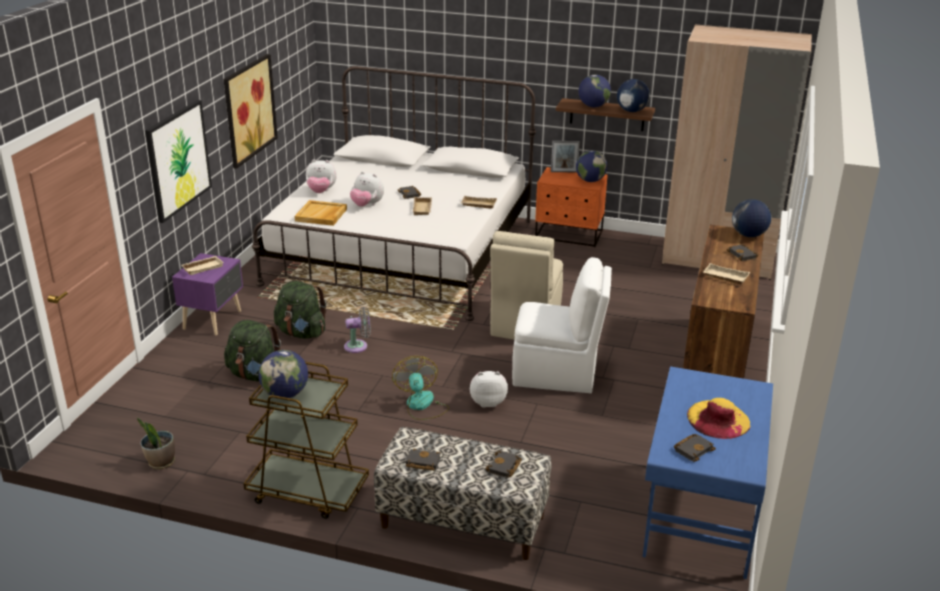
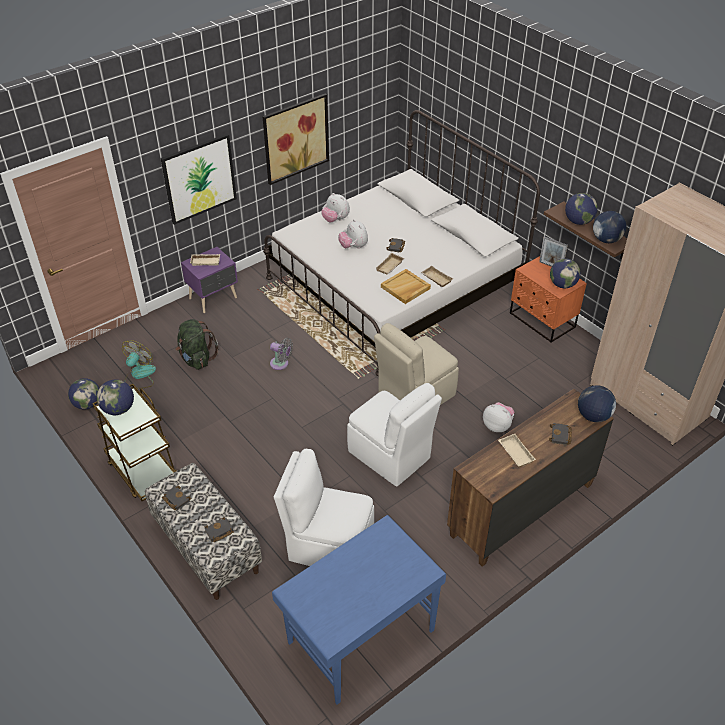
camera: 35 degrees right, 15 degrees up
(161, 462) = (87, 404): potted plant -> globe
(301, 333) = (256, 335): green backpack -> none
(321, 215) = (312, 245): beige tray -> beige tray (405, 288)
(421, 406) = (272, 437): fan -> fan (139, 375)
(487, 402) = (317, 456): plush toy -> plush toy (497, 426)
(584, 463) = (329, 545): none -> white chair
(693, 449) = (315, 598): black book -> none
(718, 419) = (363, 583): yellow hat -> none

